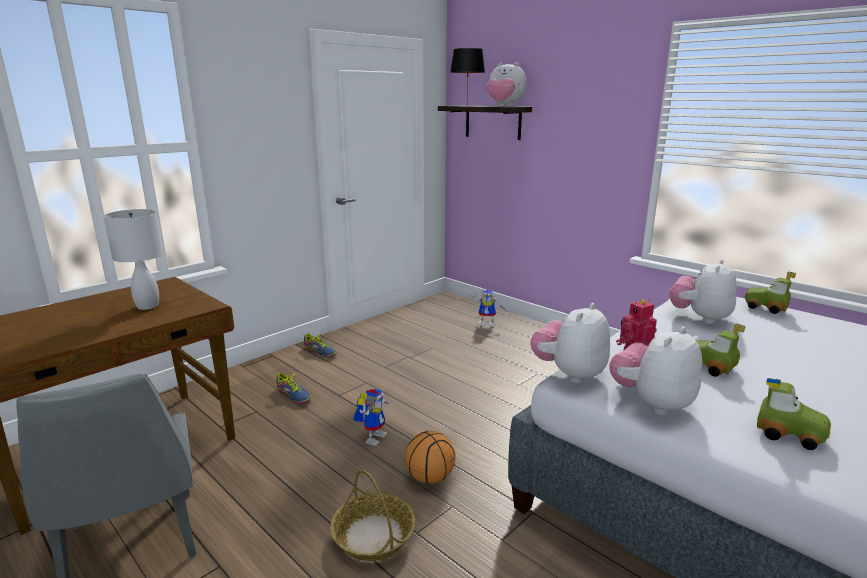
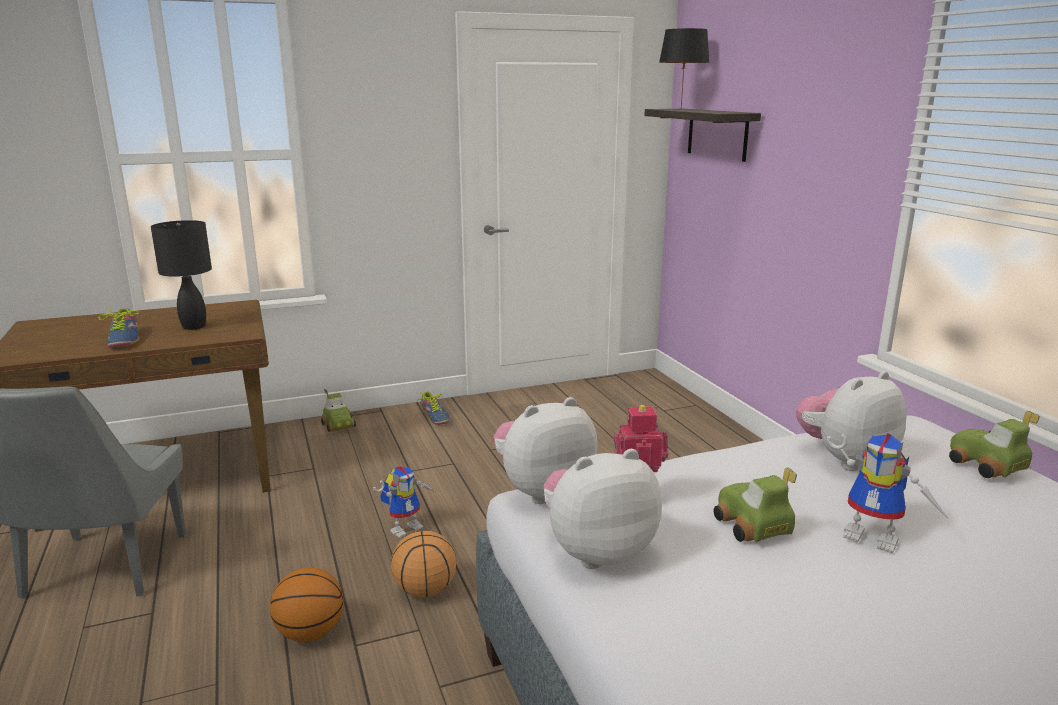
camera: 25 degrees right, 0 degrees up
(148, 306) = (194, 326): white table lamp -> black table lamp
(293, 395) = (364, 459): shoe -> shoe (124, 339)
(373, 535) = (310, 632): basket -> basketball
(488, 323) = (674, 422): toy robot -> toy robot (876, 537)
(504, 106) = (720, 112): plush toy -> none
(788, 433) = (735, 642): toy car -> toy car (339, 425)

